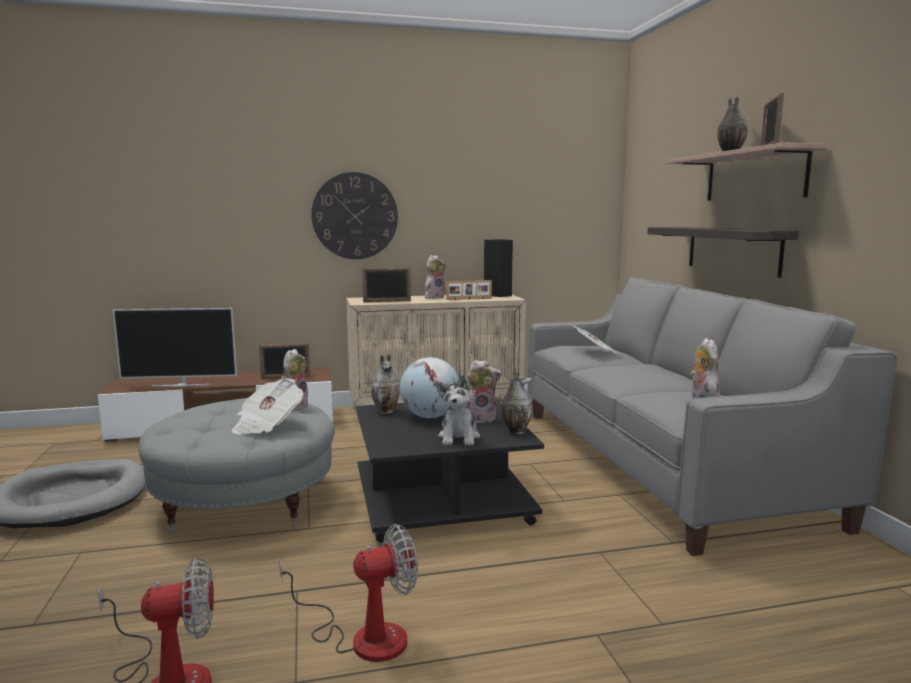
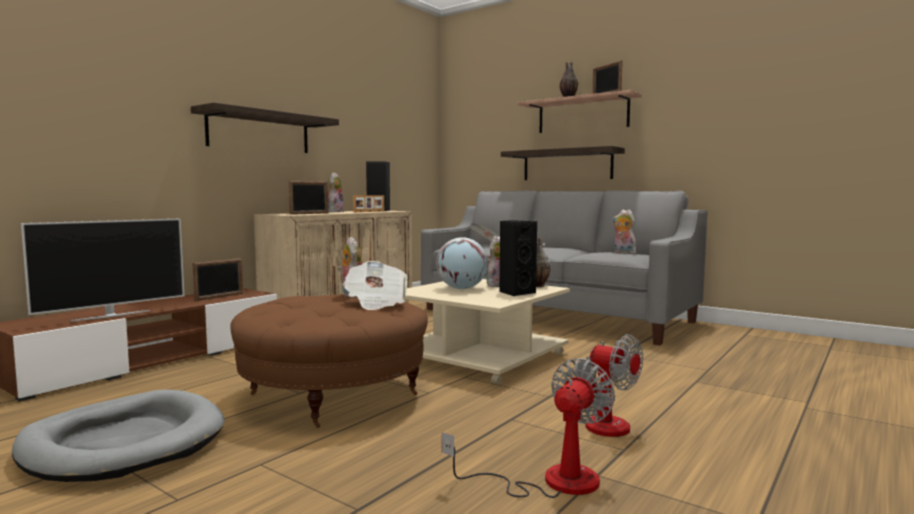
camera: 40 degrees left, 5 degrees down
(245, 502) = (333, 395): grey ottoman -> brown ottoman
(355, 216) = (259, 132): wall clock -> shelf
(363, 636) = (604, 421): fan -> fan turned 105 degrees clockwise
(386, 411) = (421, 291): vase -> none
(444, 500) = (481, 357): black coffee table -> beige coffee table
(459, 437) = (516, 292): plush toy -> black speaker

